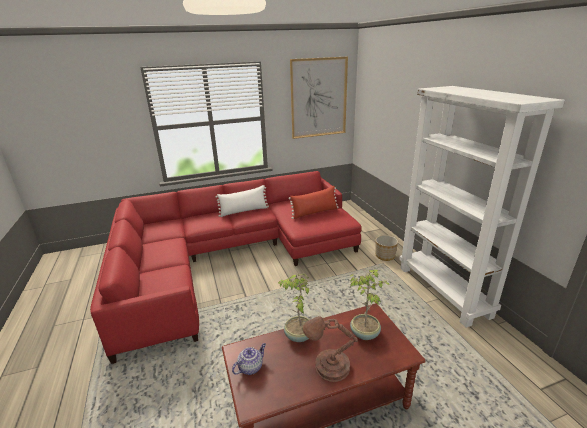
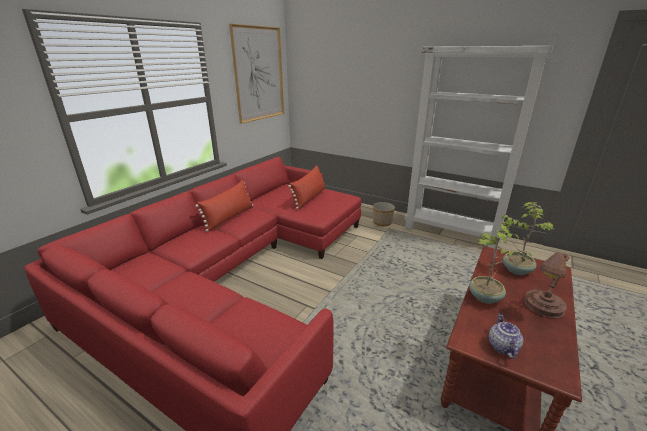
camera: 40 degrees left, 0 degrees up
(244, 211) = (229, 217): white pillow -> red pillow

